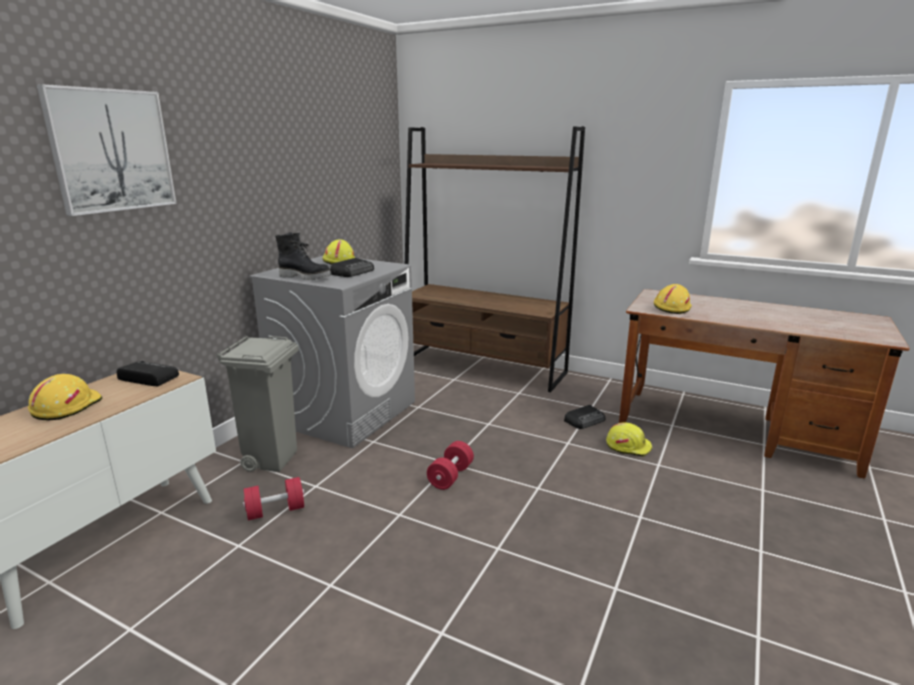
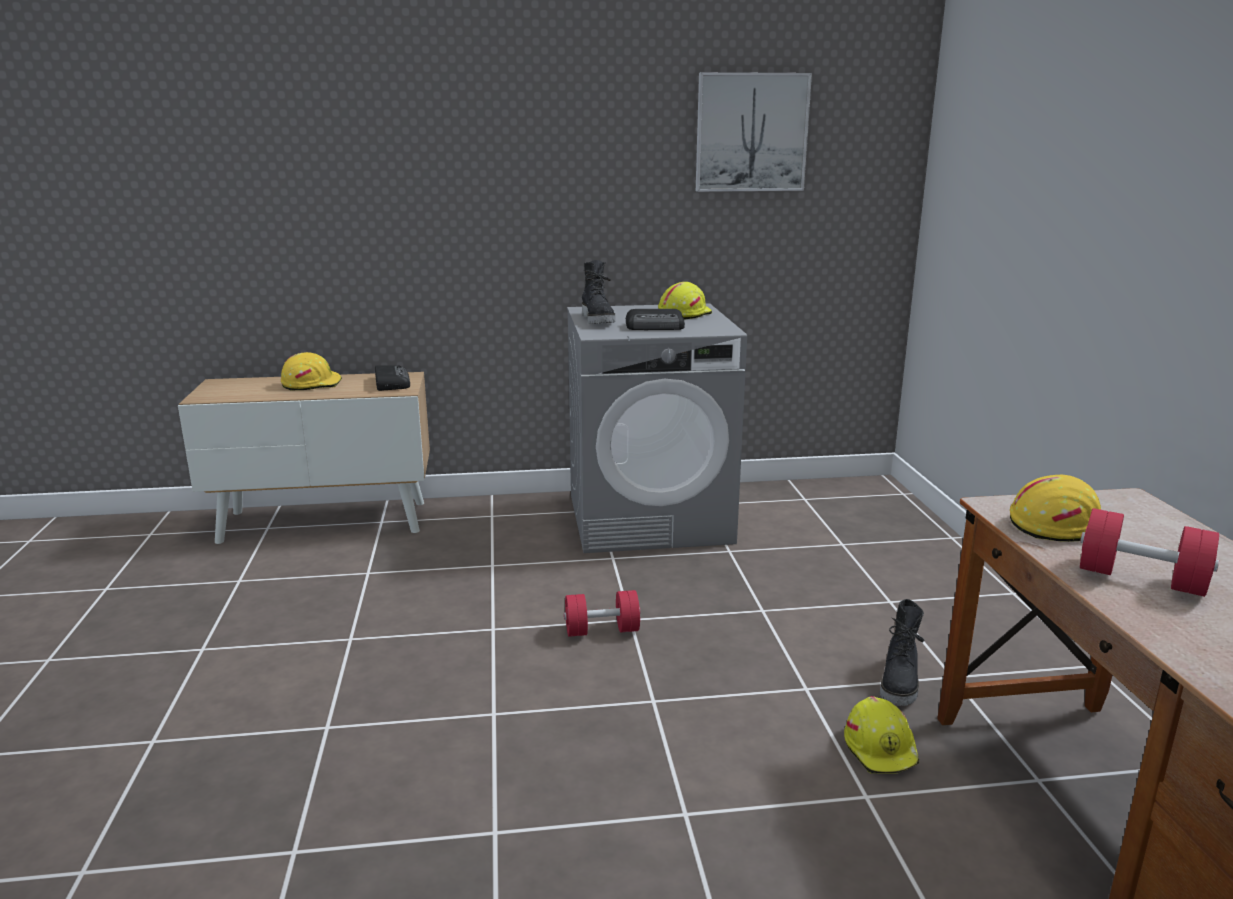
camera: 55 degrees right, 0 degrees up
(111, 150) = (417, 151): picture -> picture (751, 133)
(272, 459) = (510, 526): grey trash can -> none
(275, 511) = (432, 565): red dumbbell -> red dumbbell (1140, 579)
(483, 367) = (917, 549): brown bookcase -> none
(585, 420) = (900, 683): radio -> black boot

